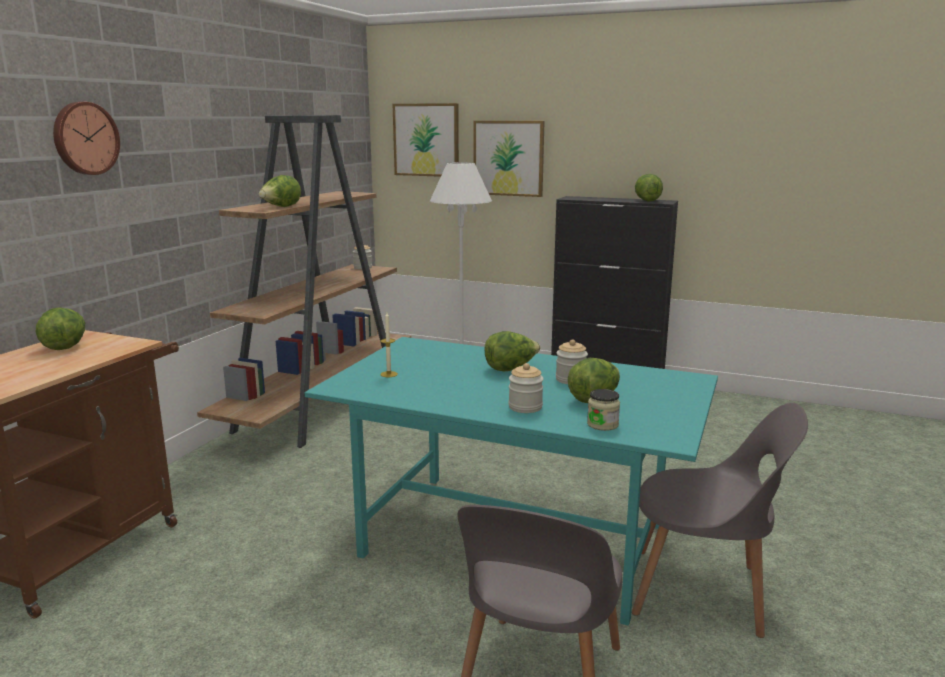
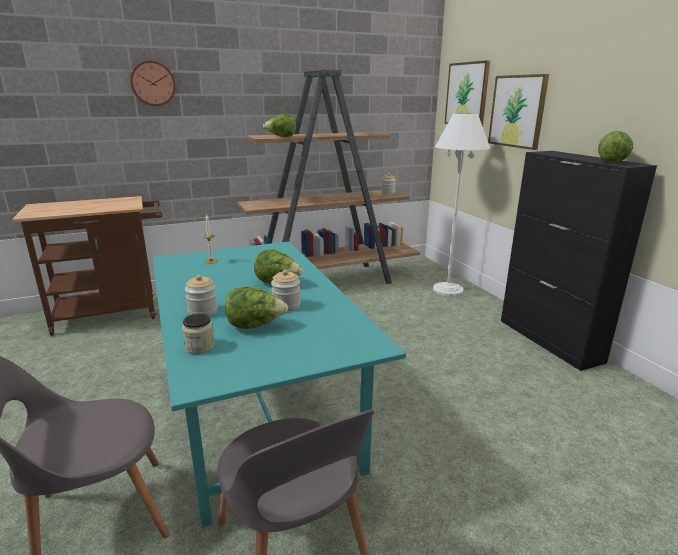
camera: 45 degrees right, 5 degrees up
(65, 346) = (110, 202): lettuce -> none

